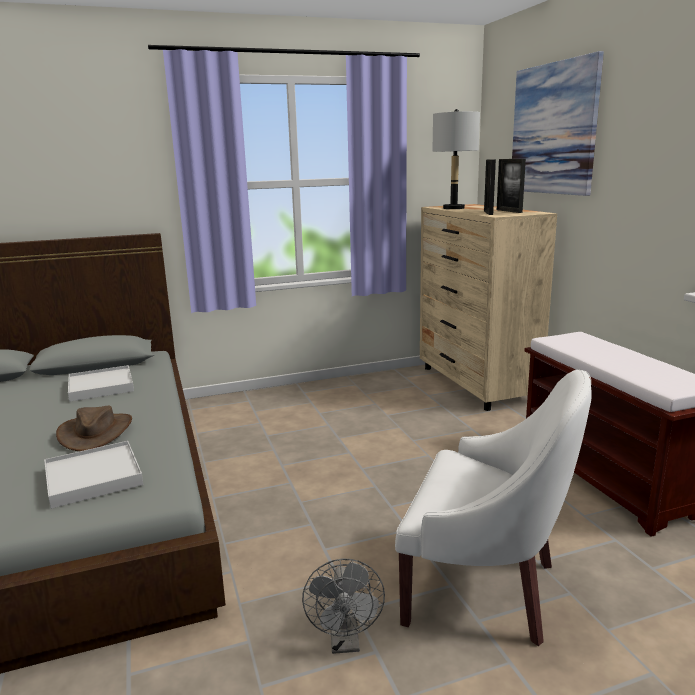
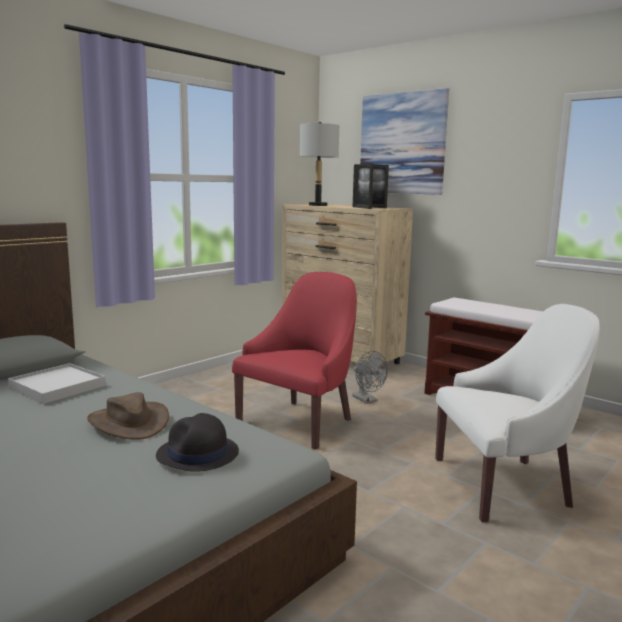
camera: 30 degrees left, 5 degrees down
(93, 477) = (197, 454): white tray -> black hat
(345, 642) = (460, 544): grey fan -> grey fan (367, 400)
(347, 453) = (300, 421): none -> red armchair

